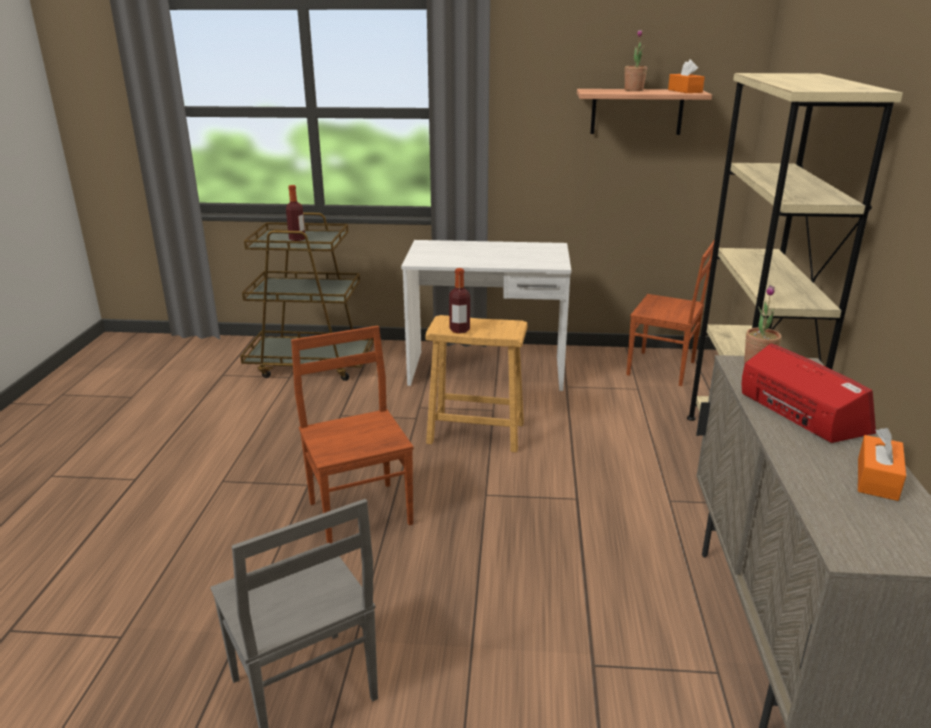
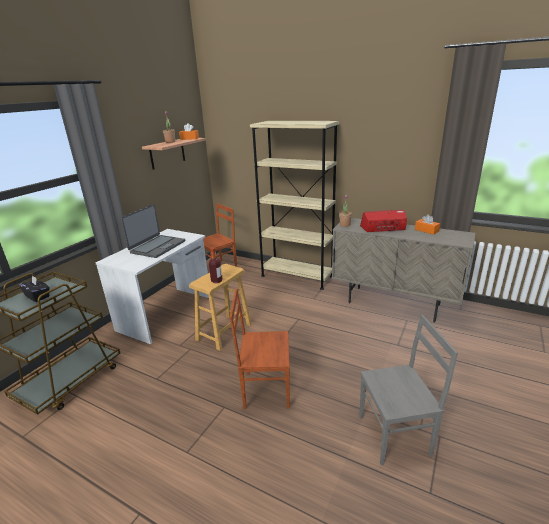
camera: 65 degrees left, 0 degrees up
(297, 239) = (38, 296): bottle -> black tissue box
(491, 254) = (157, 247): none -> laptop

